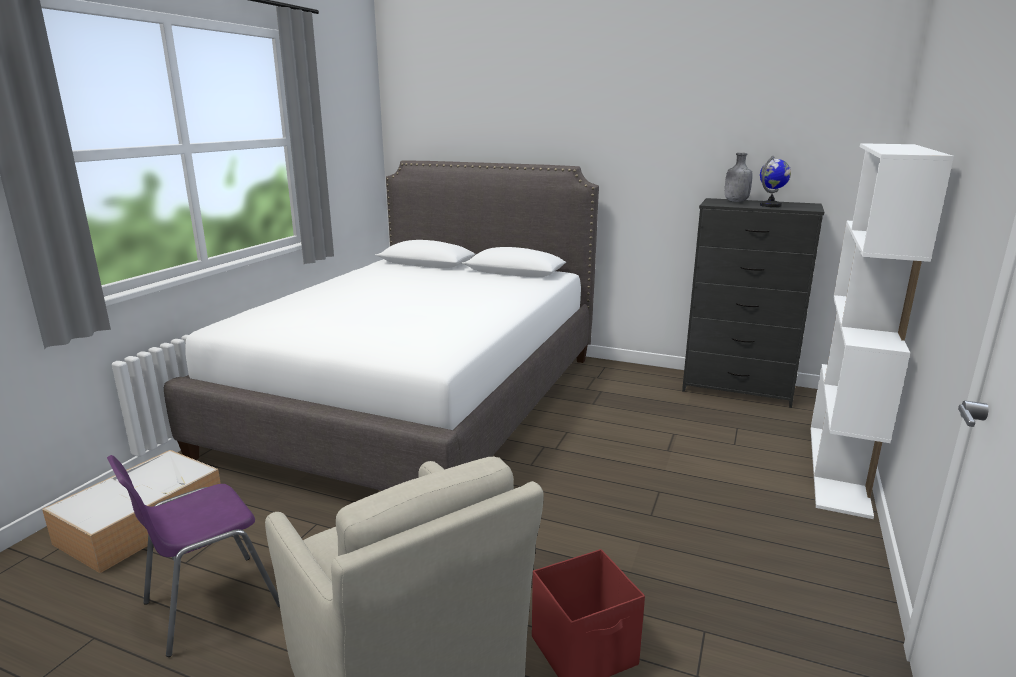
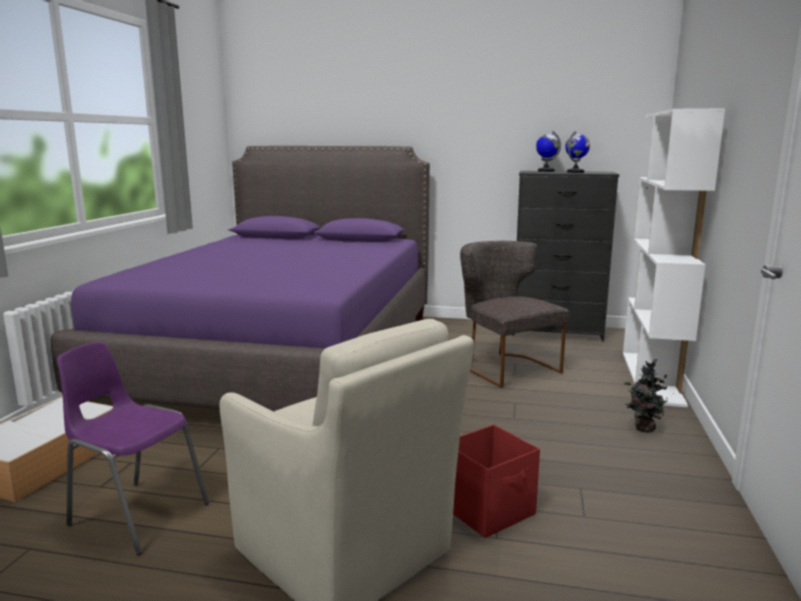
camera: 10 degrees left, 5 degrees down
(208, 605) = (136, 514): purple chair -> purple chair turned 75 degrees clockwise
(419, 401) = (283, 356): white bed -> purple bed
(661, 437) = (505, 367): none -> grey chair
(735, 201) = (546, 171): grey bottle -> globe
(806, 547) = (642, 428): none -> potted plant

